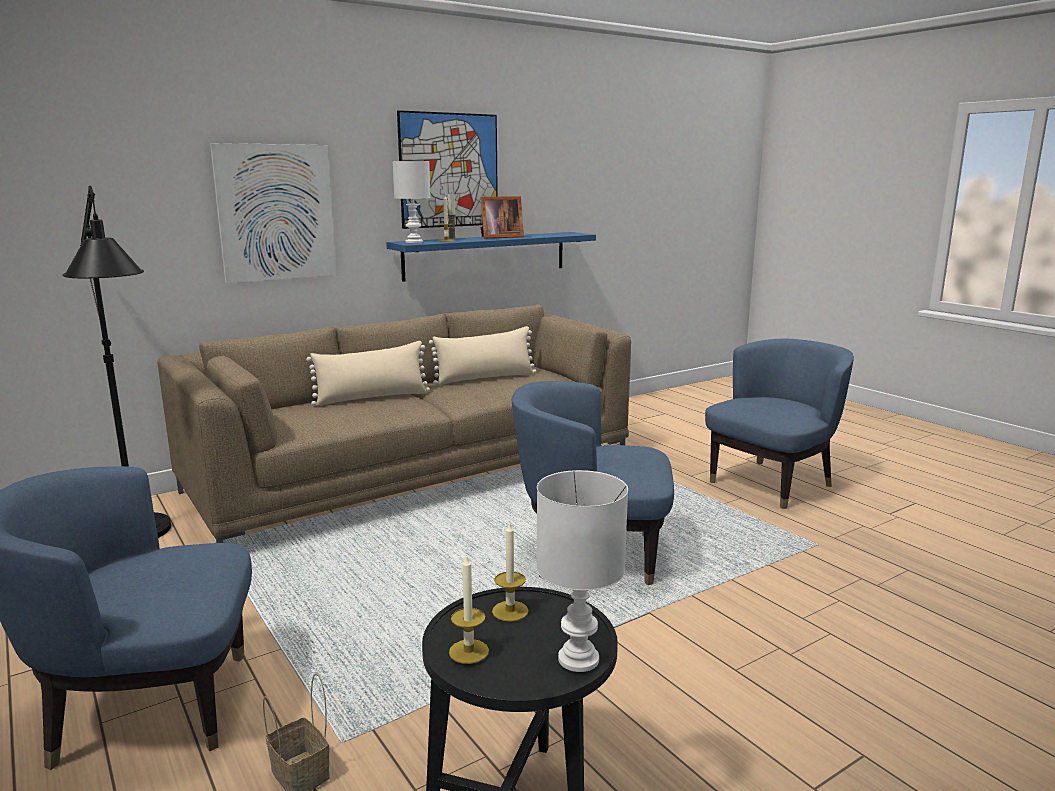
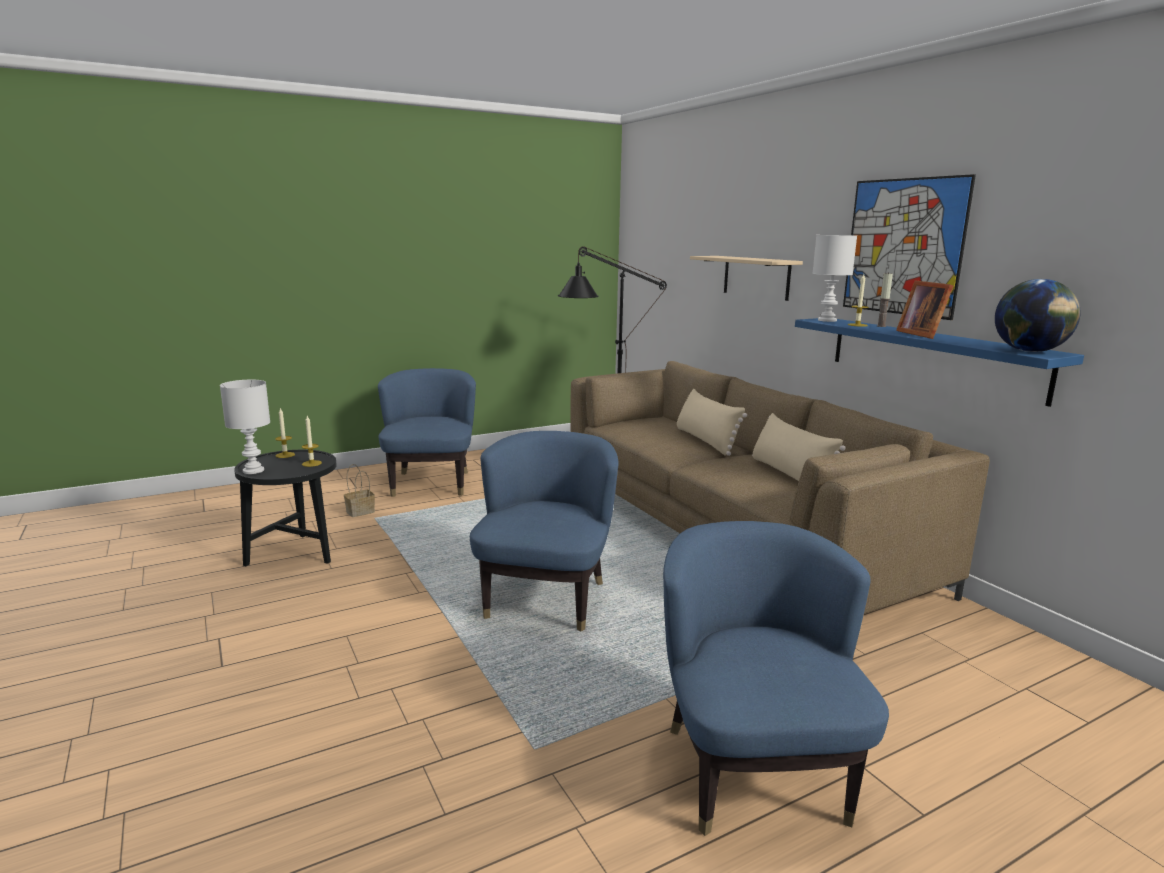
camera: 95 degrees right, 0 degrees up
(276, 213) = (756, 277): picture -> beige shelf
(569, 233) = (1030, 351): none -> globe
(772, 483) = (752, 769): blue armchair -> blue armchair turned 150 degrees counterclockwise

